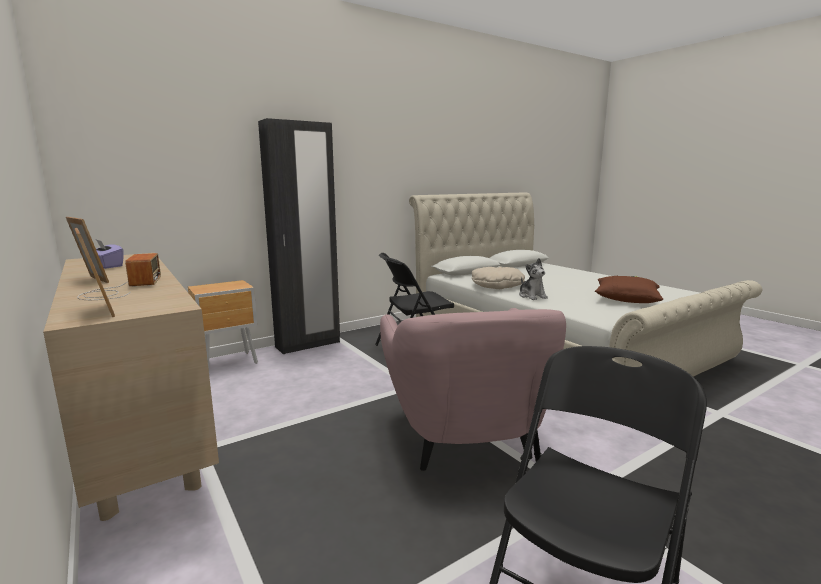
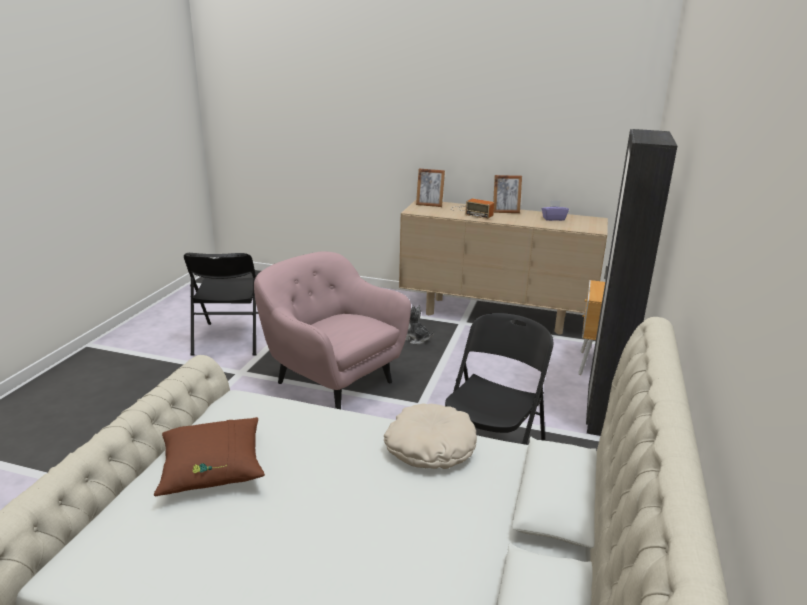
camera: 140 degrees right, 10 degrees up
(532, 296) = (351, 427): plush toy -> plush toy (416, 339)

